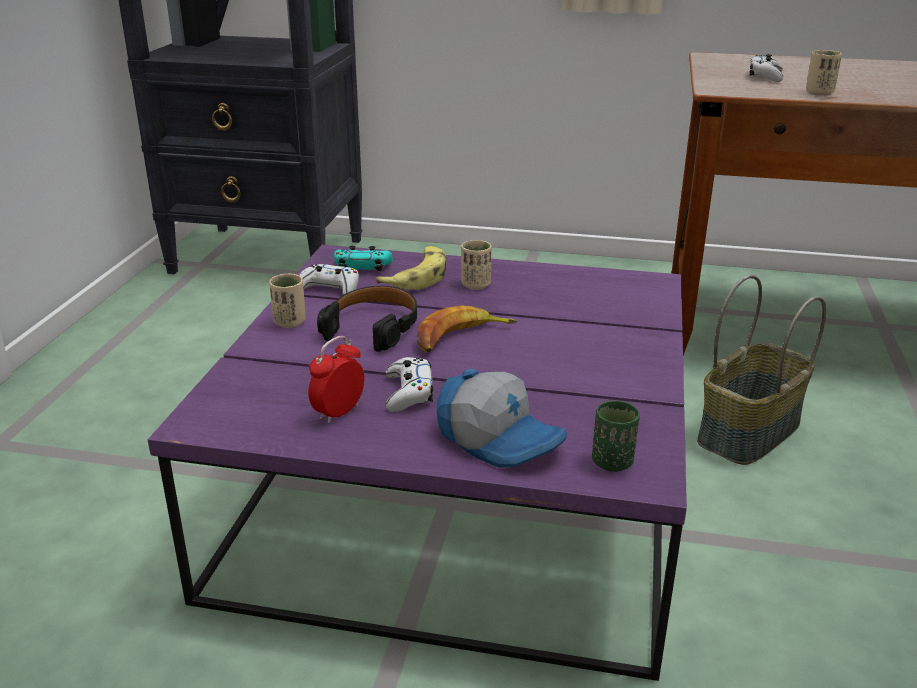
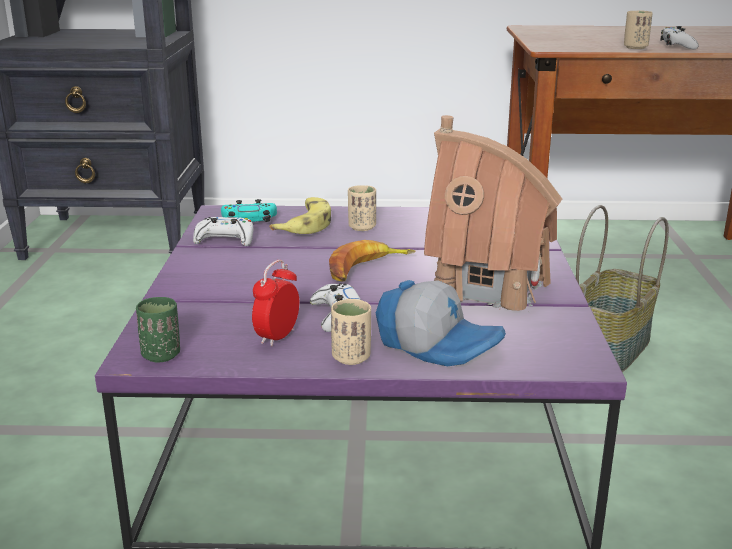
camera: 10 degrees left, 5 degrees down
(289, 322) = (197, 268): beige cup -> beige cup (351, 358)
(373, 327) = (280, 266): black headphones -> none
(582, 372) = (488, 287): none -> toy house
(612, 462) = (547, 353): green cup -> green cup (161, 355)
(765, 76) = (582, 38): white game controller -> white game controller (677, 45)

